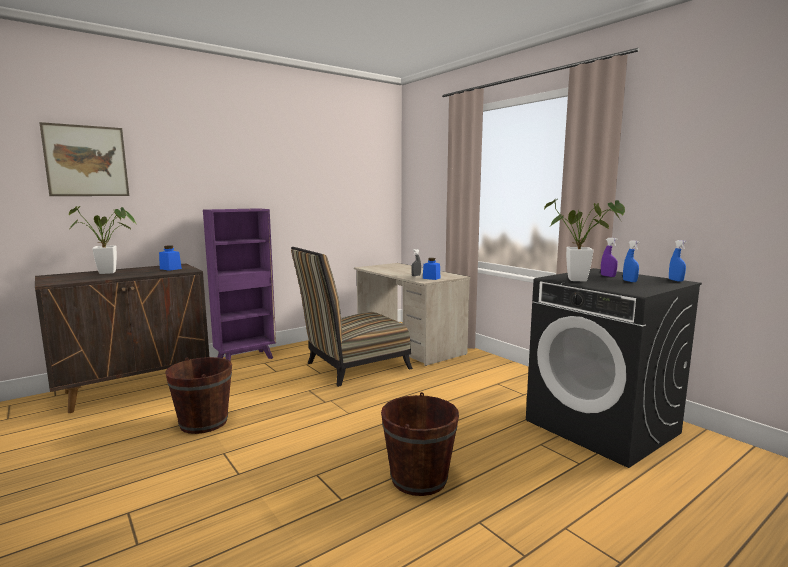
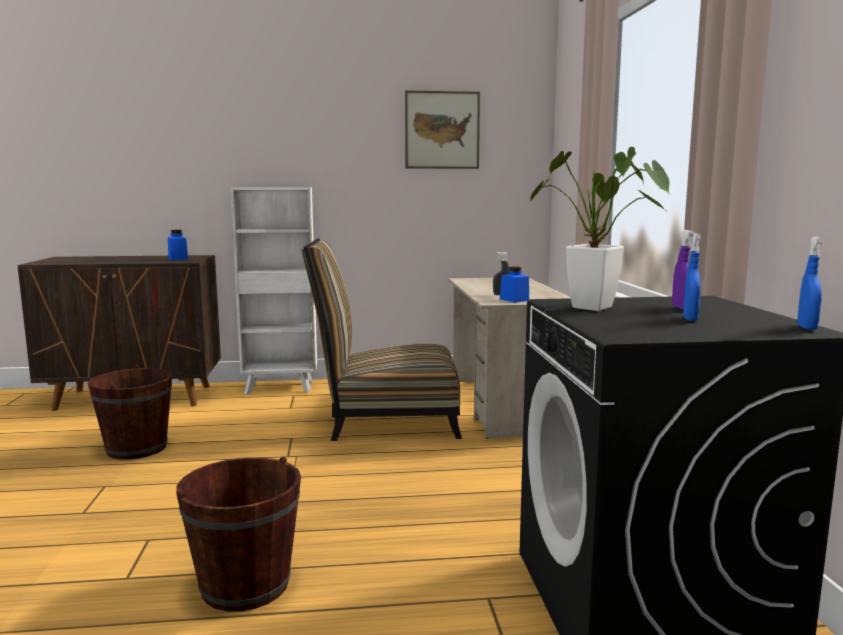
camera: 30 degrees right, 0 degrees up
(86, 161) = (109, 129): picture -> picture (442, 130)
(112, 272) = (117, 258): potted plant -> none
(246, 359) = (281, 387): purple bookcase -> white bookcase

